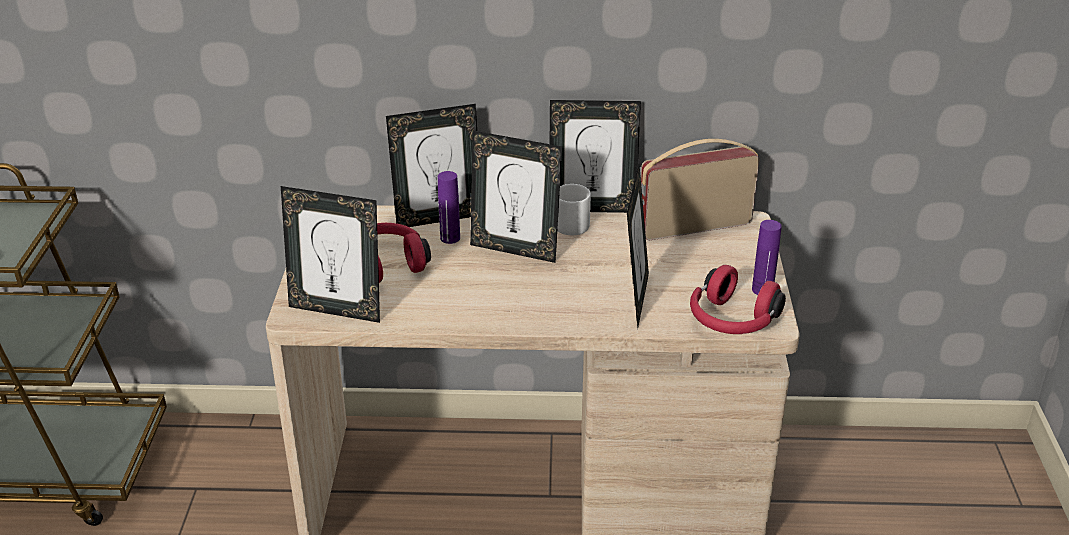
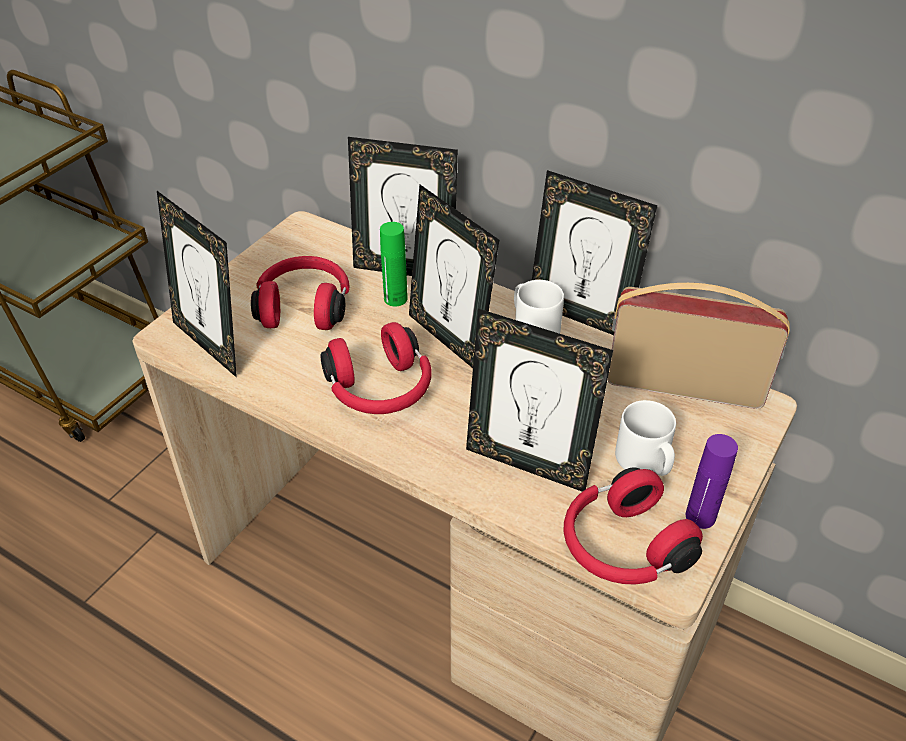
camera: 30 degrees right, 10 degrees up
(450, 238) = (395, 299): purple bottle -> green bottle
(496, 294) = (380, 390): none -> red headphones
(635, 299) = (528, 463): picture frame -> picture frame turned 75 degrees clockwise
(706, 274) = (645, 462): none -> white mug

